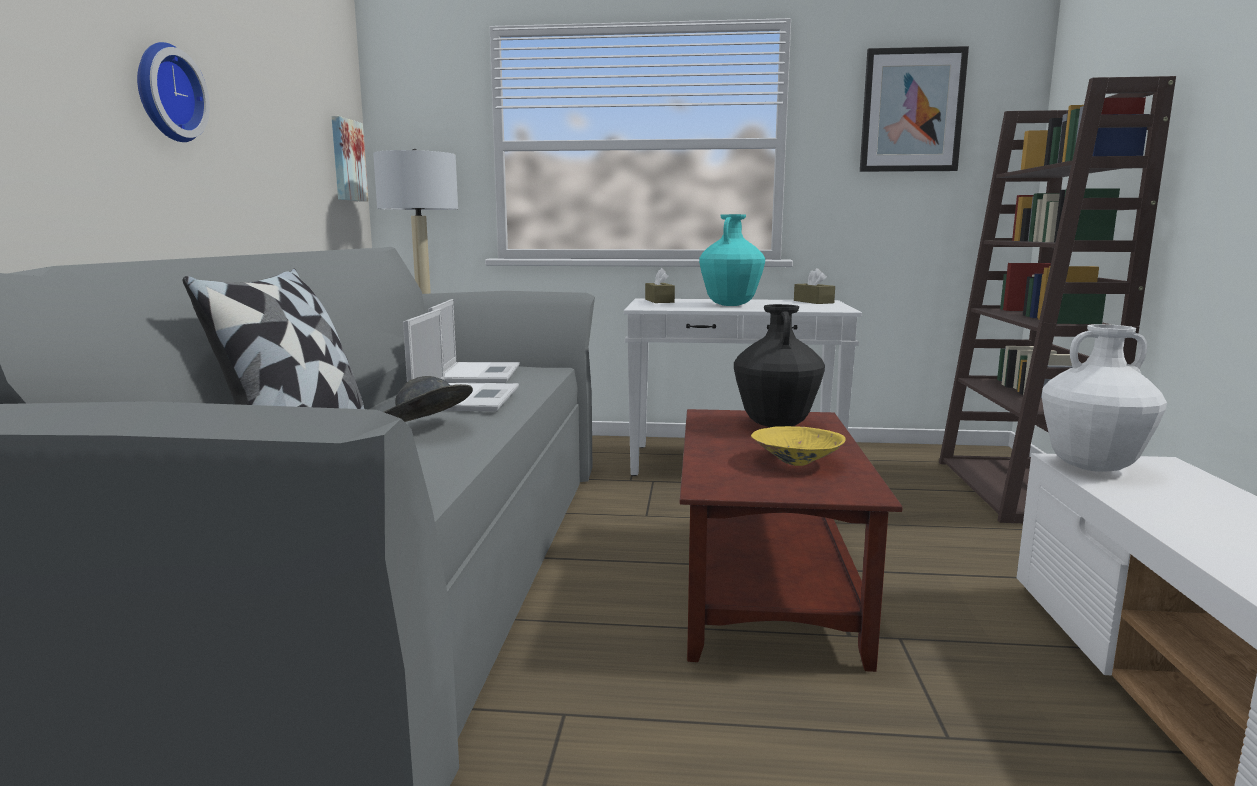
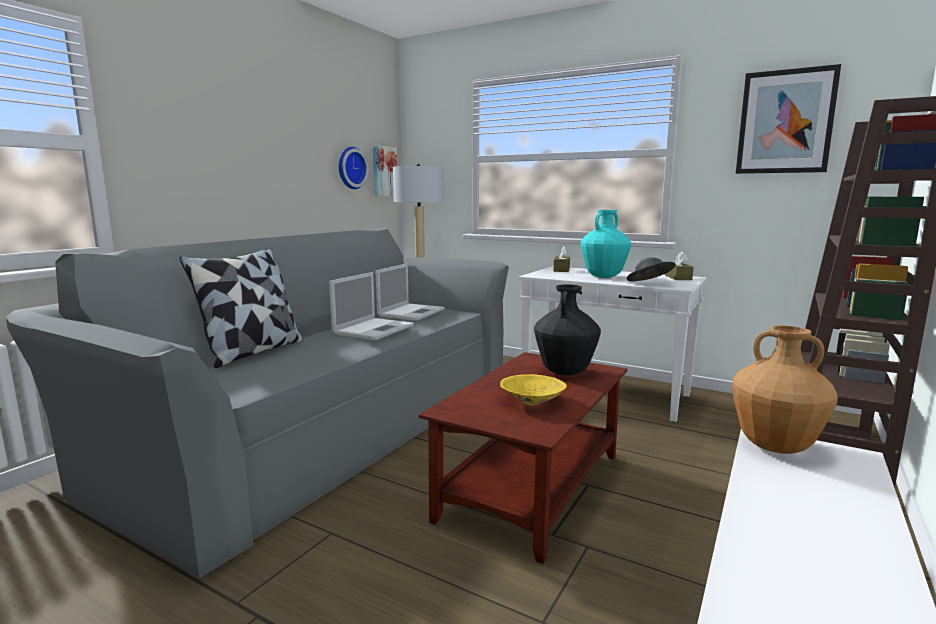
camera: 25 degrees right, 0 degrees up
(166, 93) = (247, 146): wall clock -> wall clock (350, 168)
(427, 428) = (322, 347): grey hat -> grey hat (649, 284)
(1091, 467) = (774, 446): white vase -> brown vase

